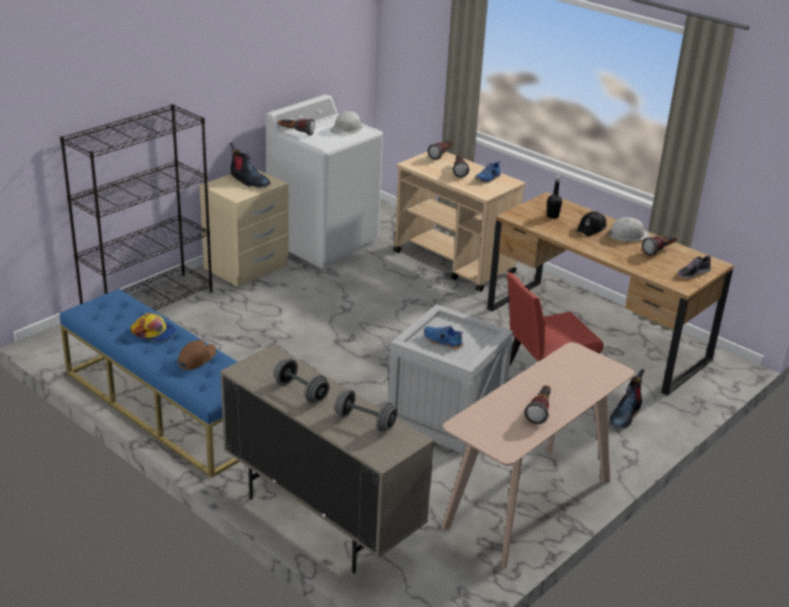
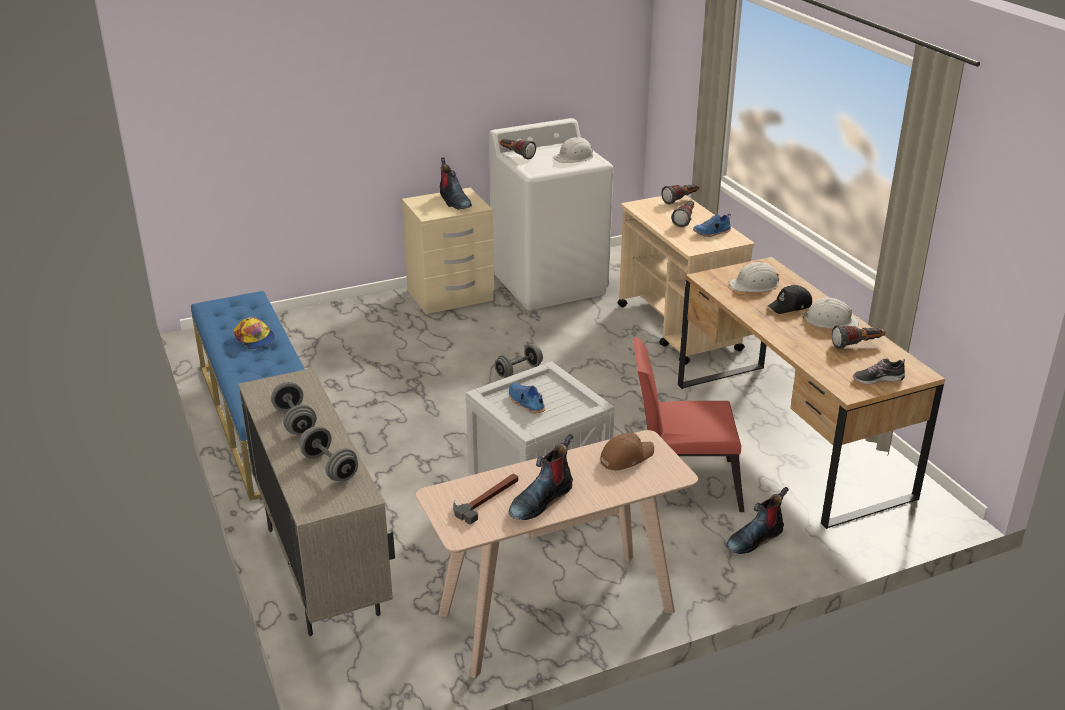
camera: 25 degrees right, 0 degrees up
(149, 303) = (328, 315): black bookcase -> none
(196, 359) = (272, 372): brown cap -> brown cap (626, 457)
(354, 321) = (518, 371): none -> grey dumbbell
(501, 419) = (487, 499): none -> hammer
(540, 411) = (541, 500): flashlight -> boot
(552, 216) = (754, 285): black bottle -> white hard hat

